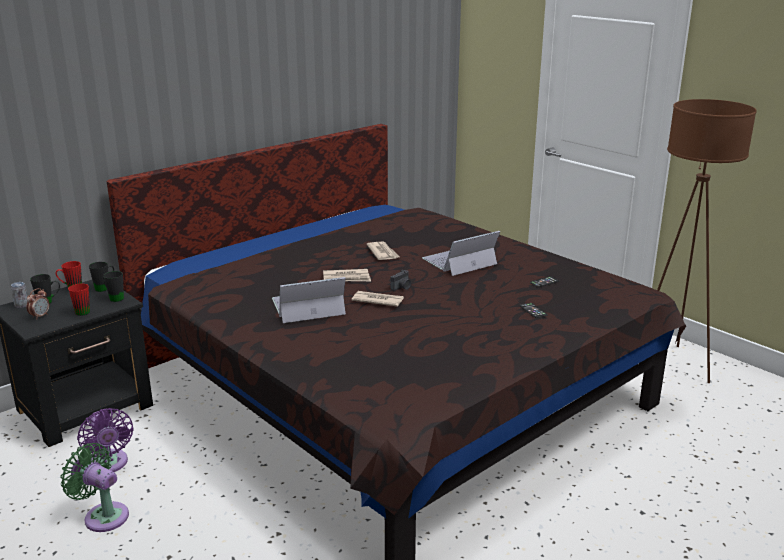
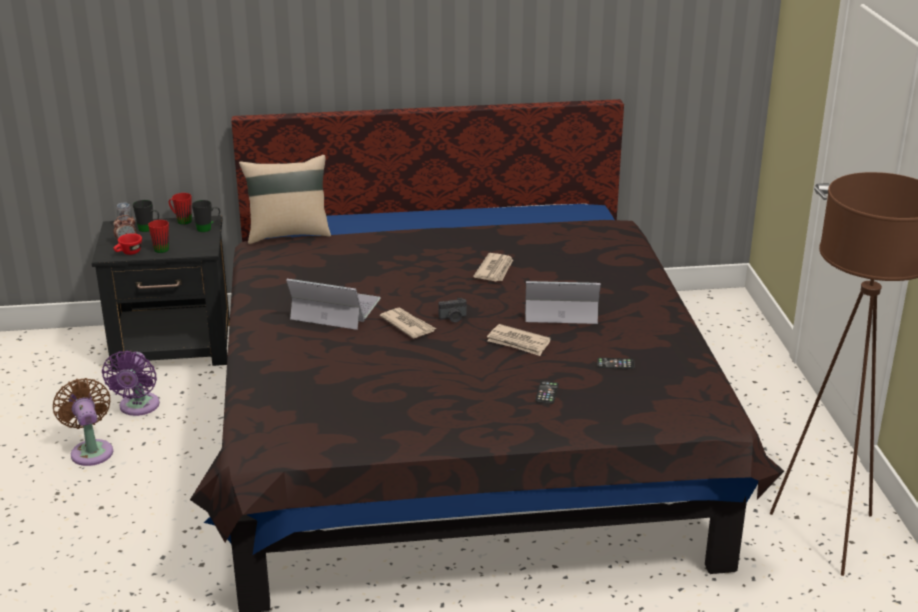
camera: 35 degrees right, 5 degrees up
(53, 323) = (128, 253): none -> red cup
(103, 515) = (91, 450): green fan -> brown fan
(114, 298) = (202, 242): black mug -> none
(189, 271) = (288, 233): none -> beige pillow
(347, 278) = (415, 289): newspaper -> newspaper (518, 343)

